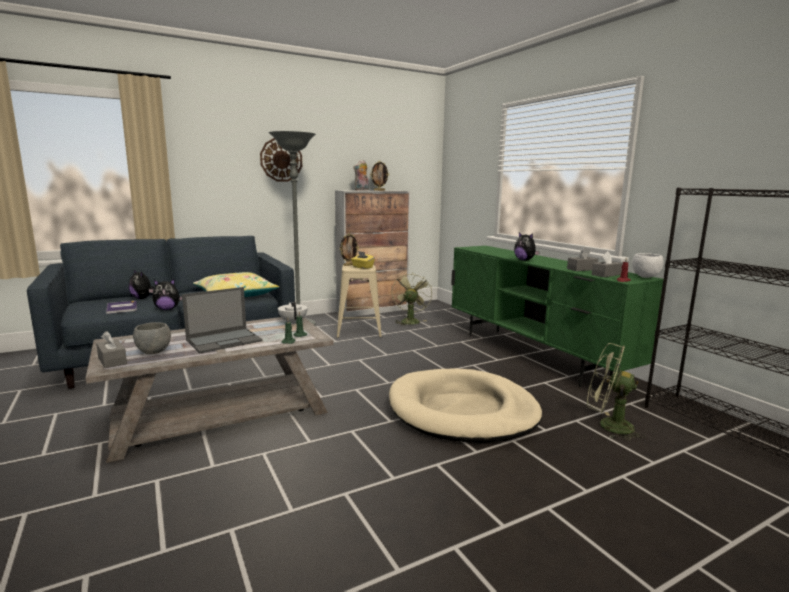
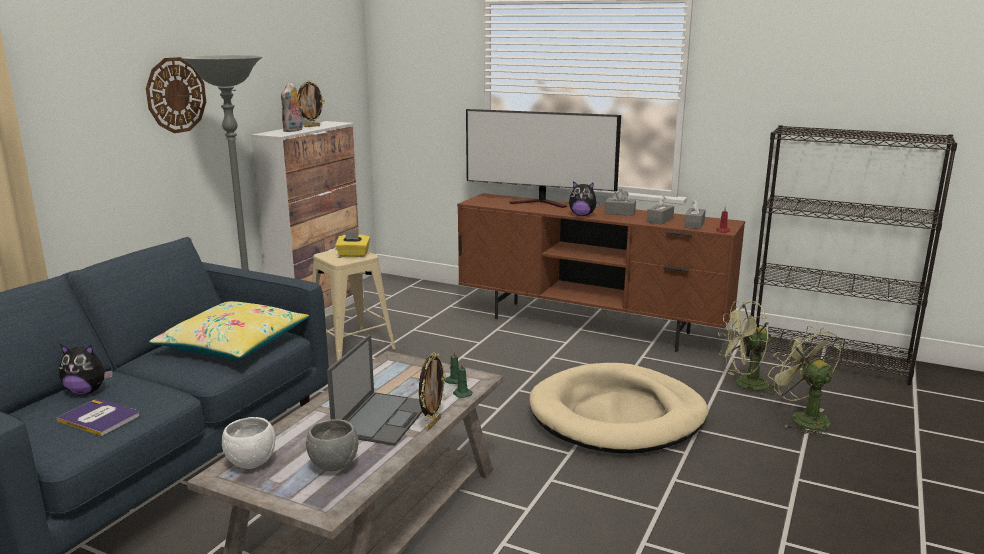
camera: 35 degrees left, 5 degrees up
(112, 360) = (306, 497): grey tissue box -> grey tissue box (619, 213)
(167, 309) = (180, 397): plush toy -> none
(293, 322) = (405, 365): white teapot -> none
(349, 265) = (325, 254): picture frame -> picture frame (432, 423)
(410, 321) = (393, 315): green fan -> green fan (802, 418)
(512, 253) = (542, 203): none -> television
(533, 355) = (591, 326): green tv stand -> brown tv stand
(645, 277) = (727, 221): white bowl -> white bowl (251, 463)

